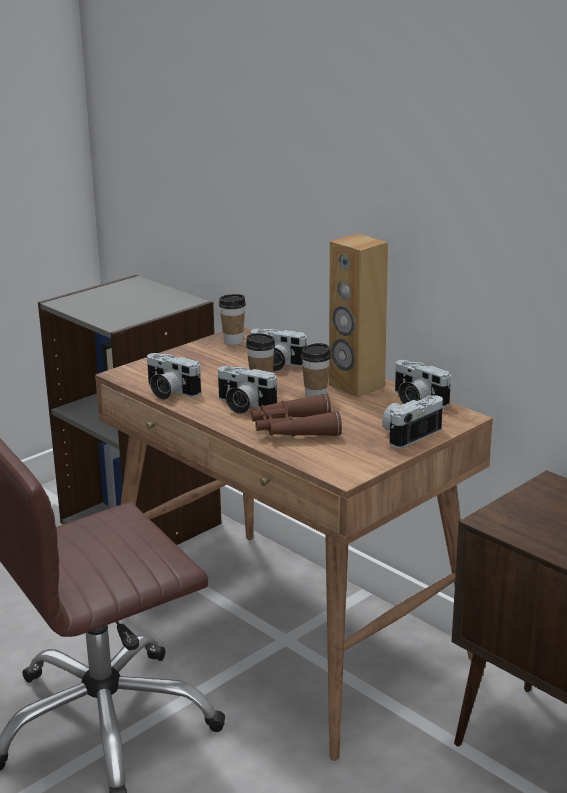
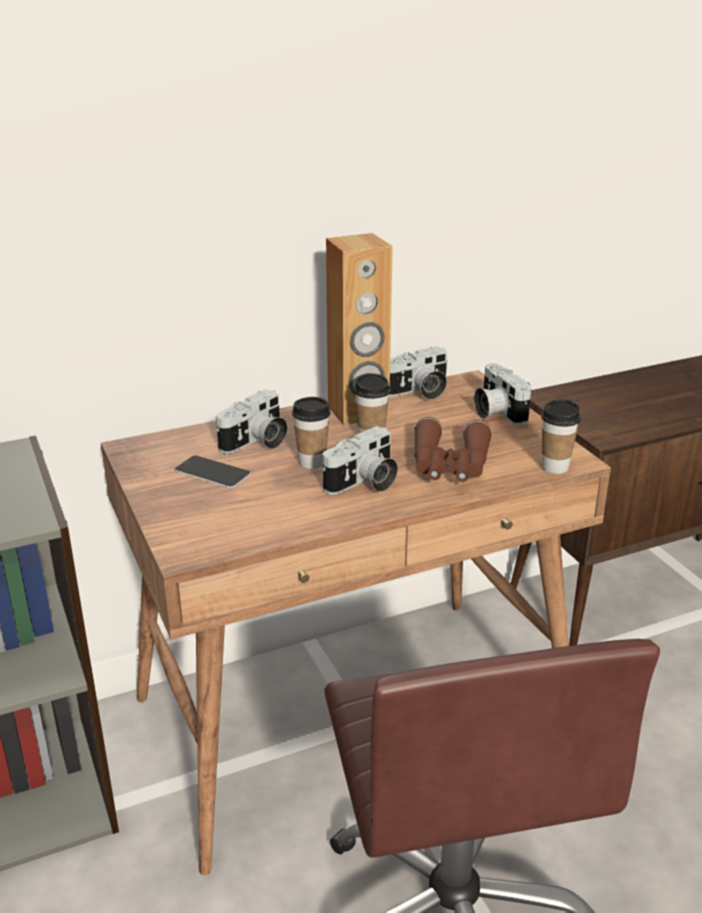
camera: 70 degrees left, 5 degrees up
(169, 392) = (283, 526): camera -> none
(223, 360) = (212, 472): none -> phone
(233, 341) = (154, 455): cup -> cup (555, 467)

